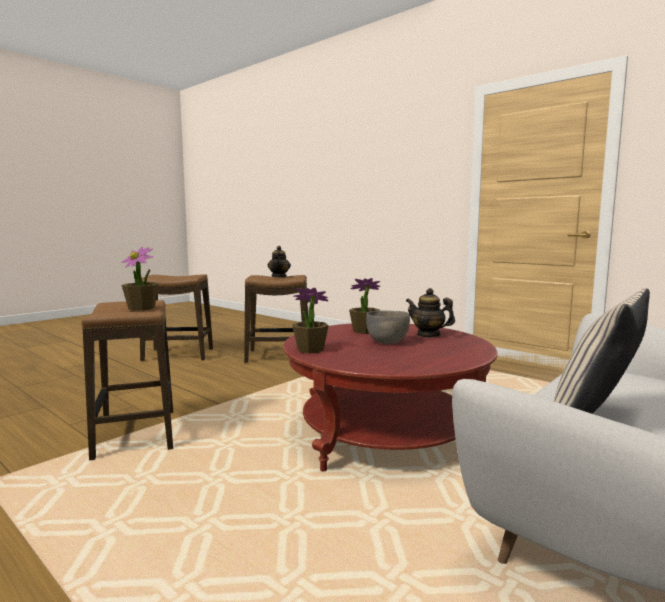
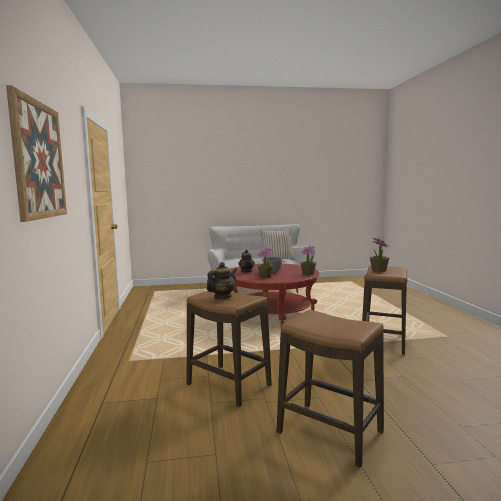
camera: 140 degrees left, 0 degrees up
(361, 170) = (39, 160): none -> picture

